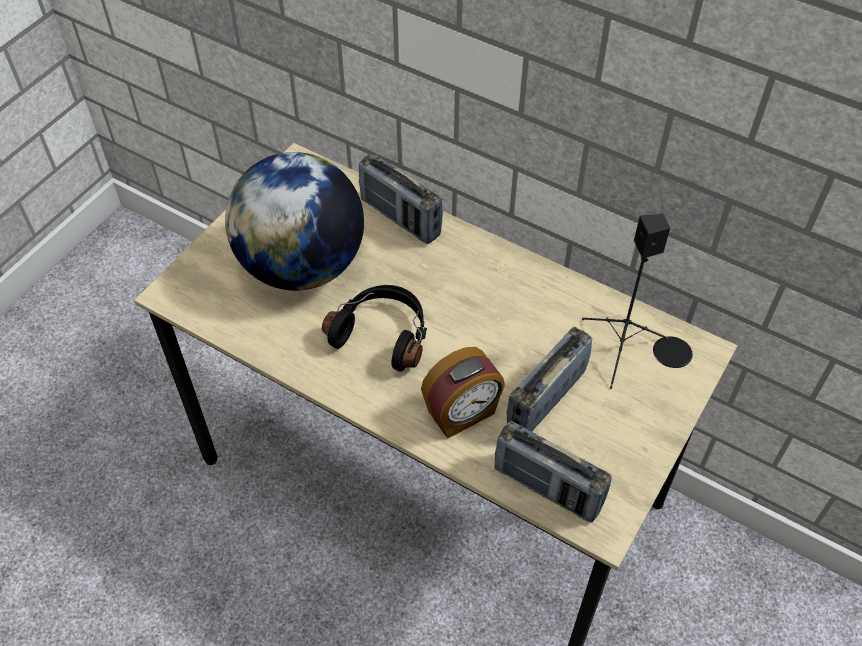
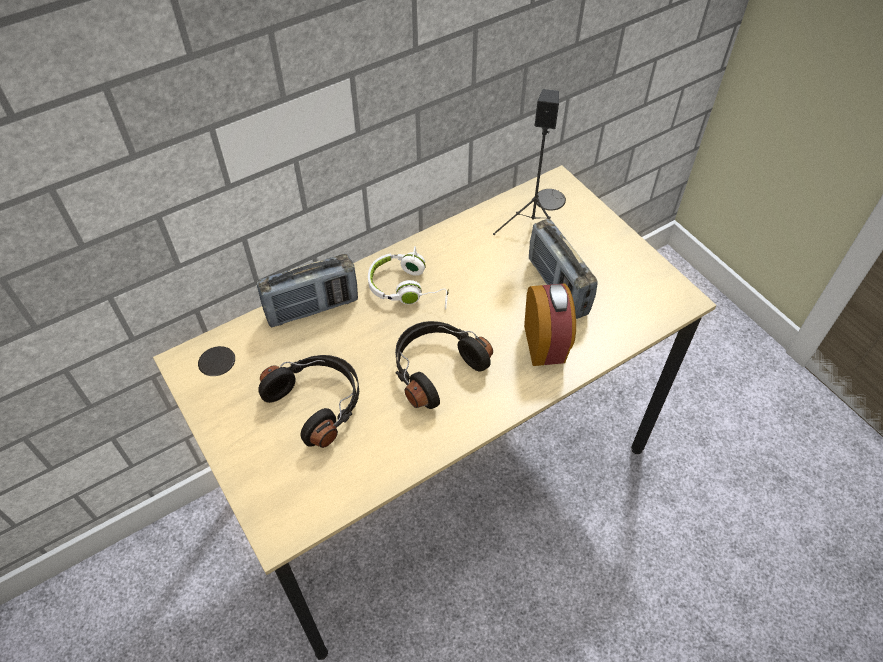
camera: 65 degrees left, 0 degrees up
(302, 265) = (318, 402): globe -> black headphones
(466, 277) = (409, 288): none -> white headphones
(547, 488) = (637, 318): radio -> none

